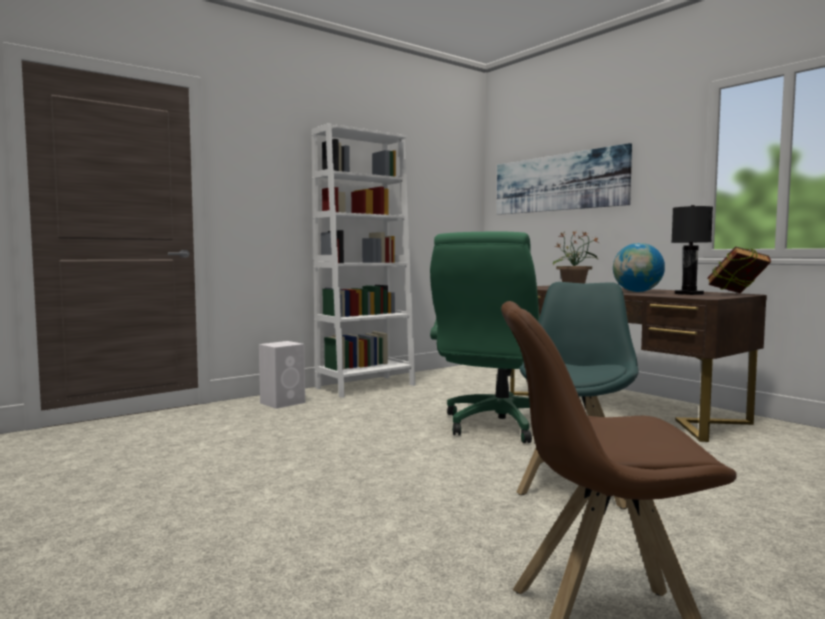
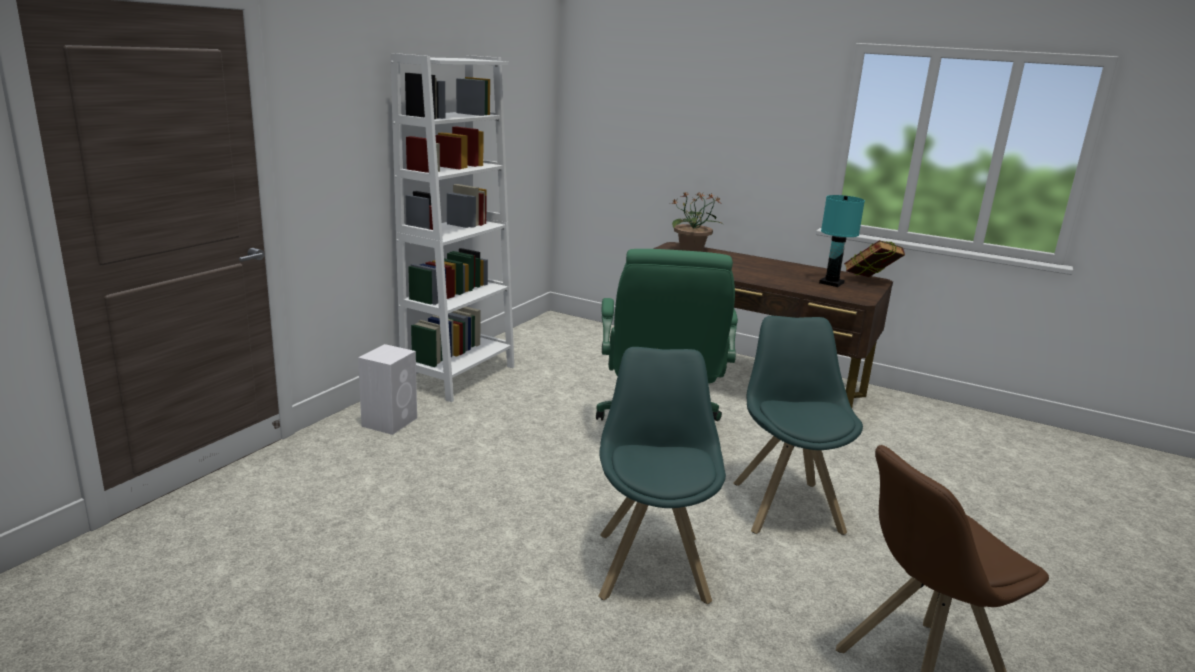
camera: 25 degrees left, 15 degrees up
(387, 500) = (651, 566): none -> turquoise chair
(558, 182) = (663, 115): picture -> none
(637, 291) = (779, 275): globe -> none
(689, 294) = (832, 283): black table lamp -> turquoise table lamp

